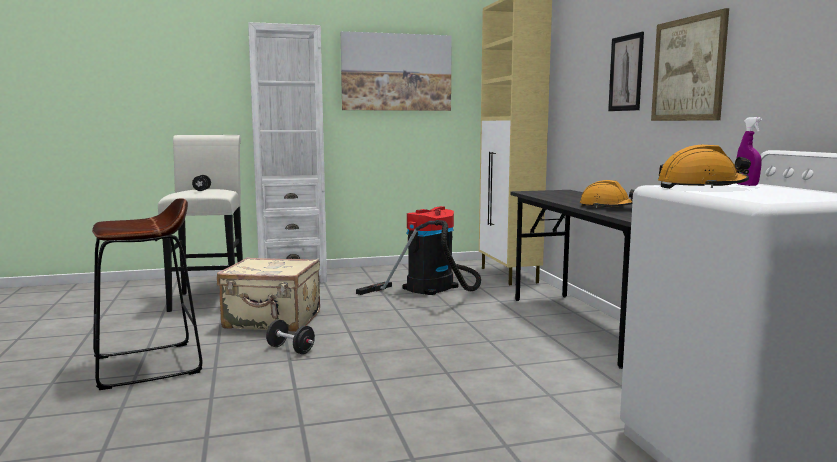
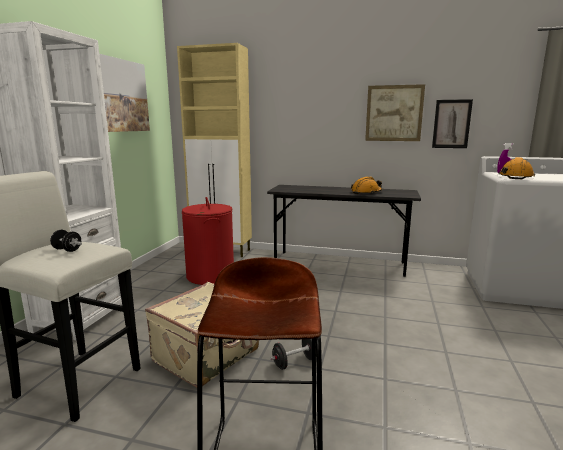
camera: 60 degrees left, 5 degrees up
(433, 287) = (210, 276): vacuum cleaner -> red laundry basket
(626, 73) = (336, 111): picture -> picture (451, 124)

